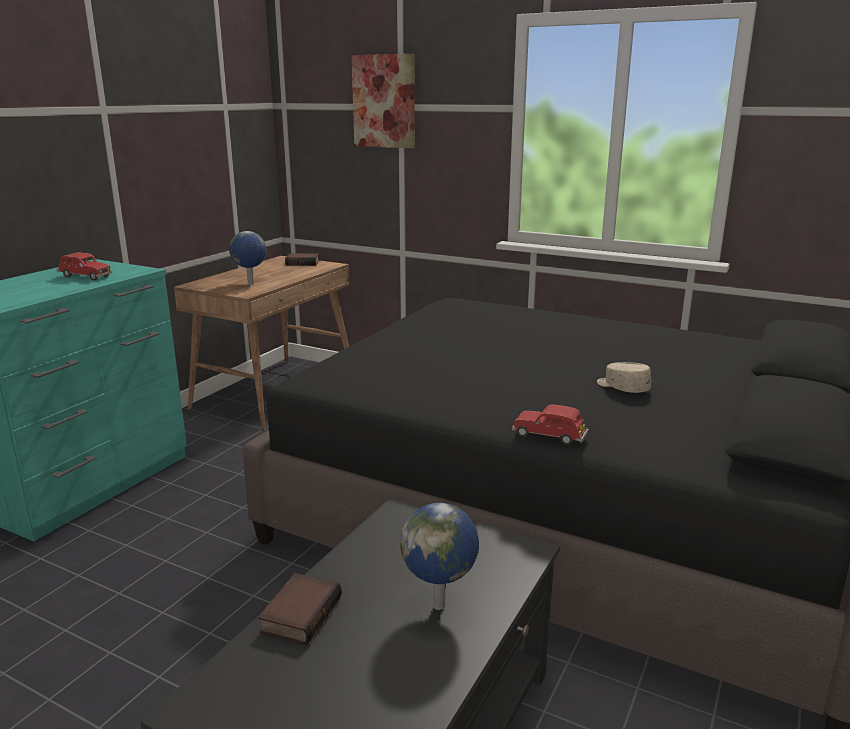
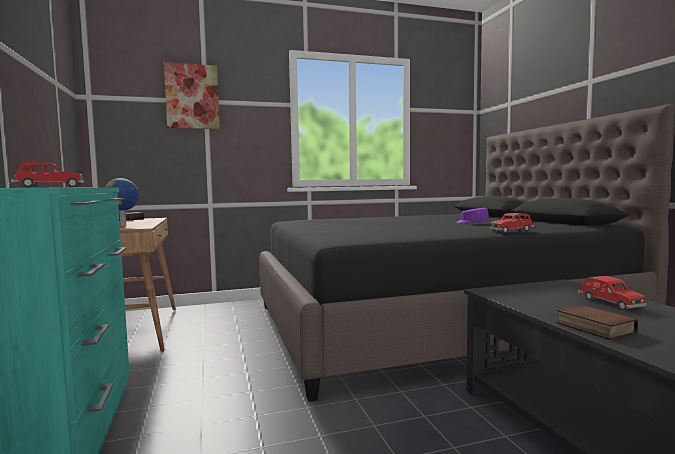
camera: 45 degrees left, 15 degrees down
(440, 605) = (609, 303): globe -> red toy car
(622, 388) = (471, 223): beige cap -> purple cap

